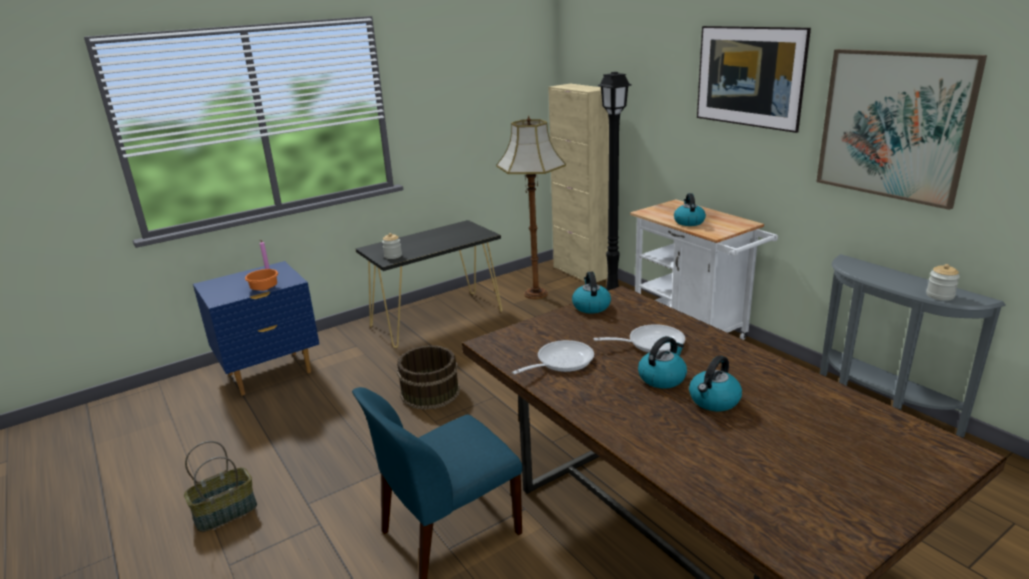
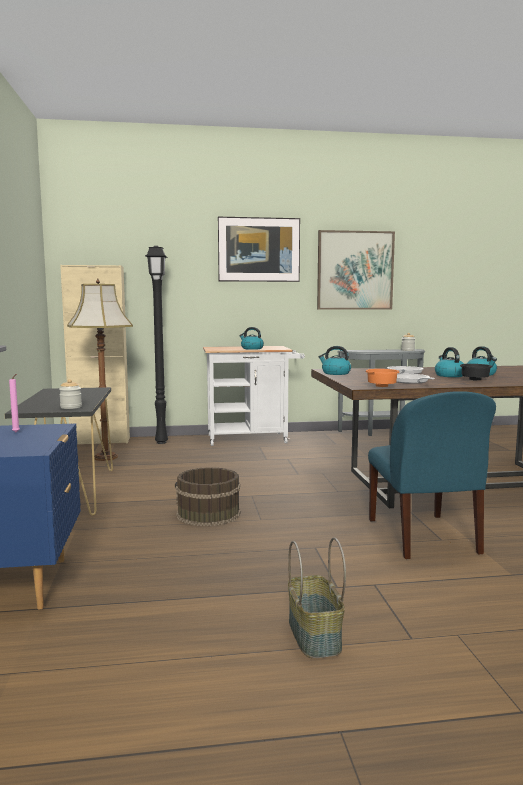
camera: 65 degrees left, 15 degrees down
(263, 288) = (48, 435): orange bowl -> orange bowl (381, 386)
(629, 404) = (475, 380): none -> black bowl

